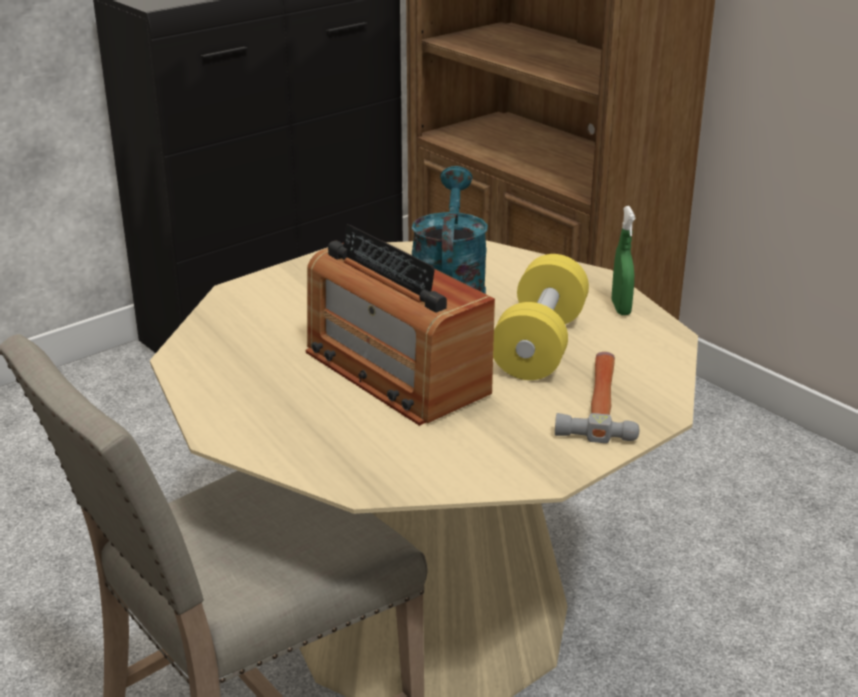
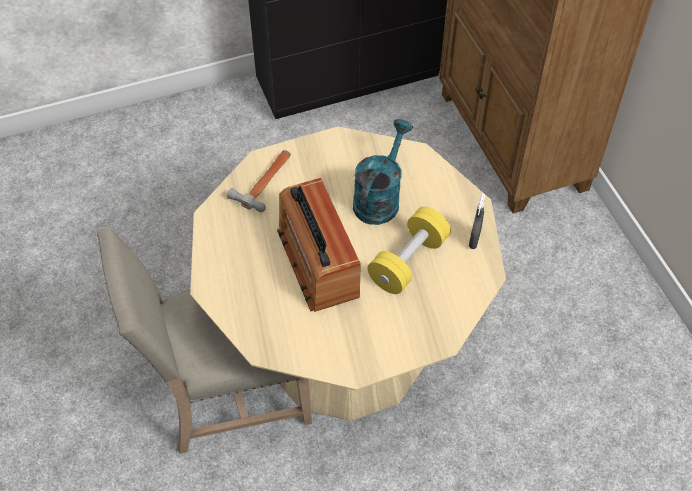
camera: 20 degrees right, 25 degrees up
(599, 402) = (415, 321): hammer -> hammer (266, 181)
(620, 308) = (474, 240): green spray bottle -> grey spray bottle

